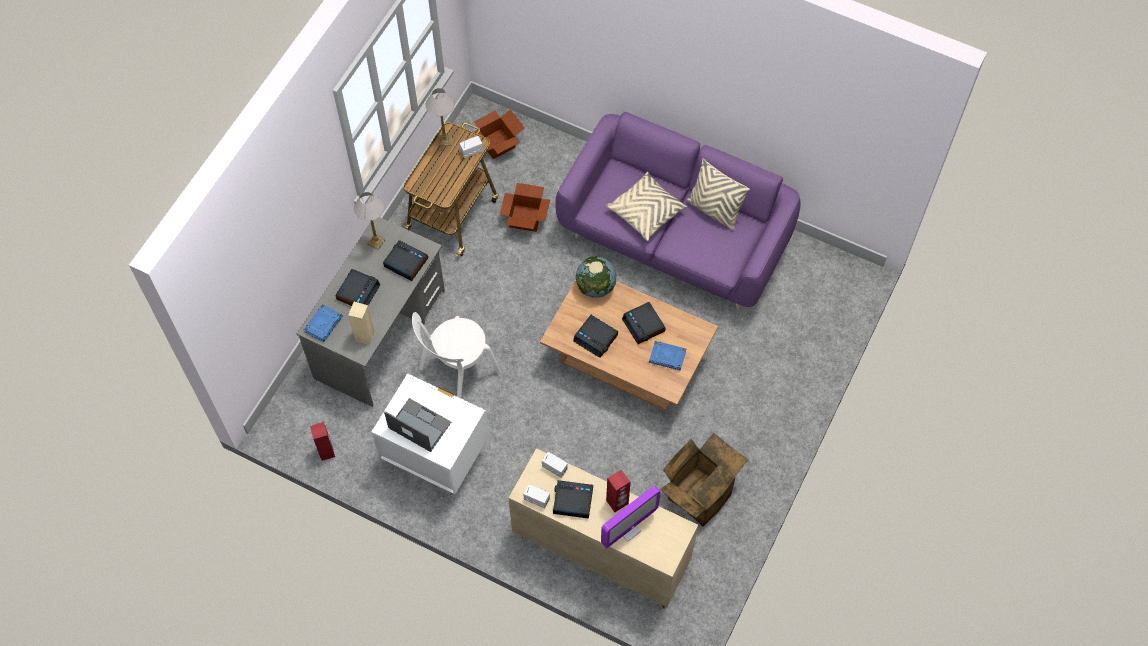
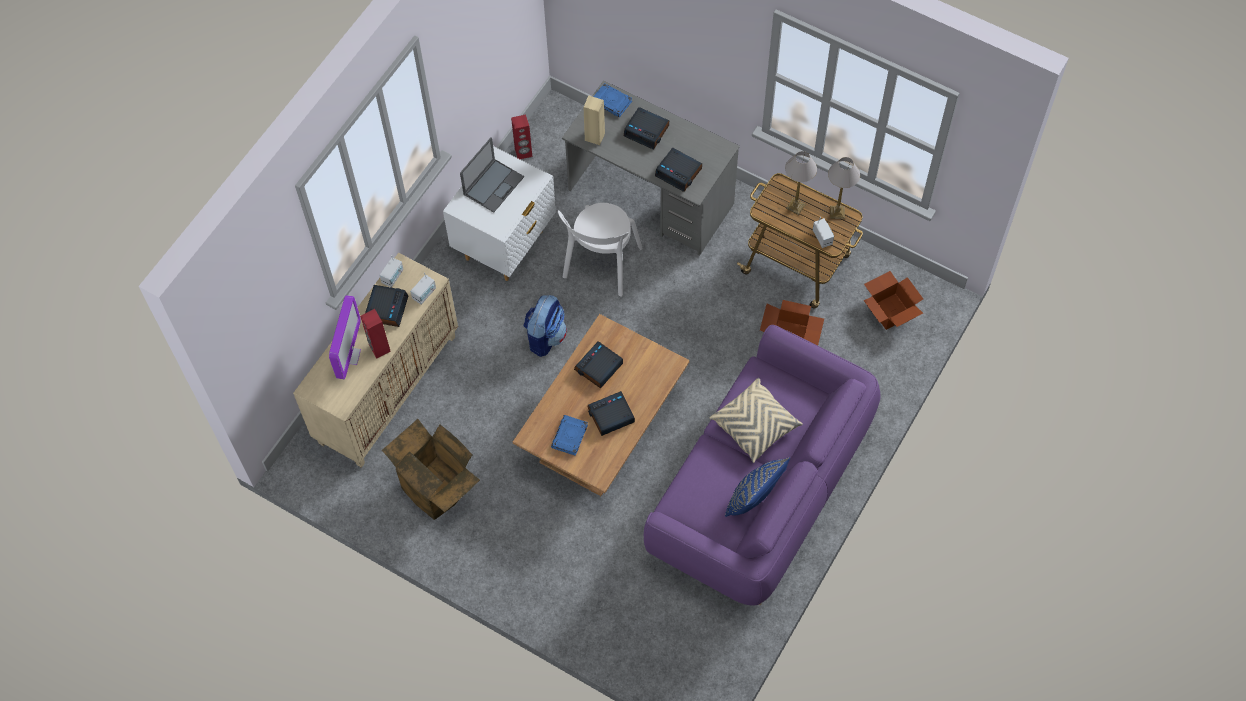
camera: 95 degrees right, 0 degrees up
(375, 242) = (706, 146): table lamp -> table lamp (795, 206)
(405, 263) = (679, 172): alarm clock -> alarm clock turned 90 degrees clockwise
(457, 373) = (601, 265): white chair -> white chair turned 120 degrees counterclockwise
(535, 415) = (545, 336): none -> backpack
(595, 287) = (662, 371): globe -> none
(628, 529) = (349, 356): monitor -> monitor turned 135 degrees counterclockwise
(714, 210) = (754, 498): beige pillow -> blue pillow

